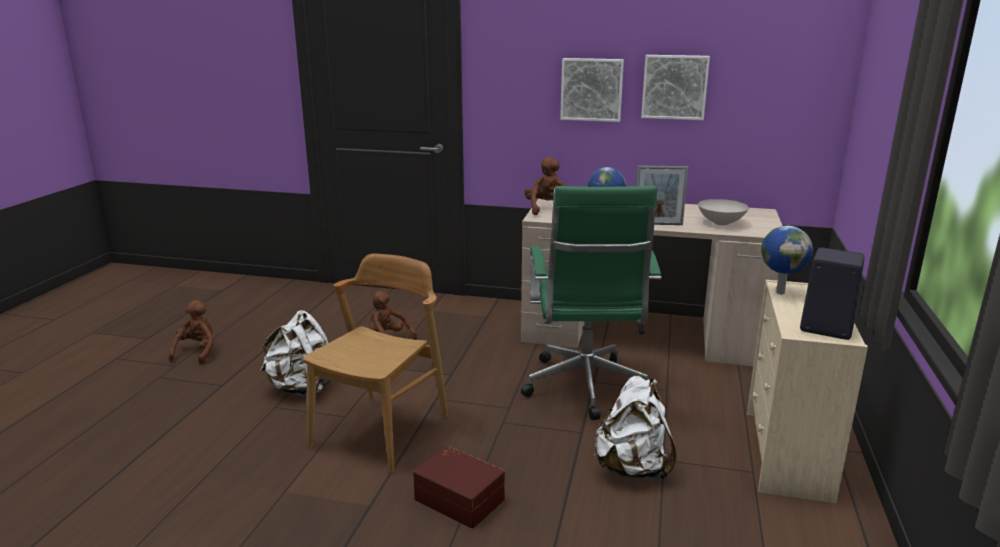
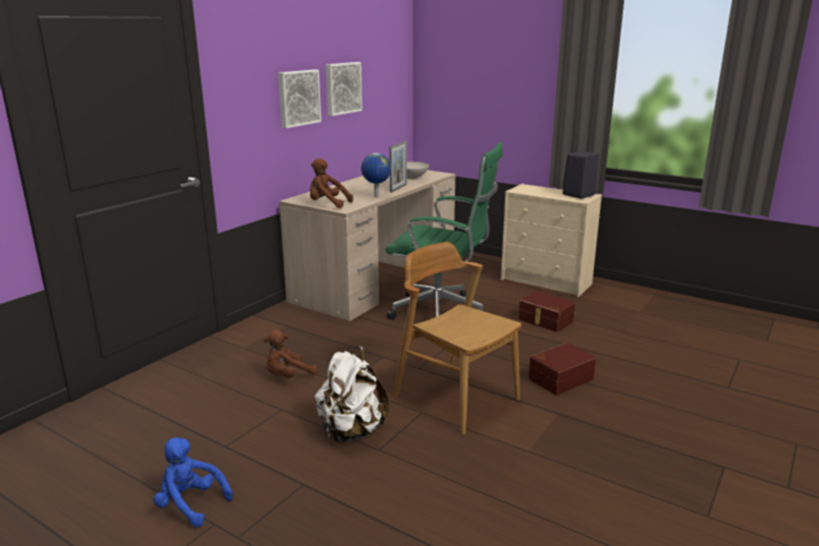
camera: 70 degrees left, 0 degrees up
(197, 352) = (190, 504): brown plush toy -> blue plush toy
(632, 468) = (545, 321): white backpack -> brown storage box
(780, 292) = (526, 192): globe -> none

